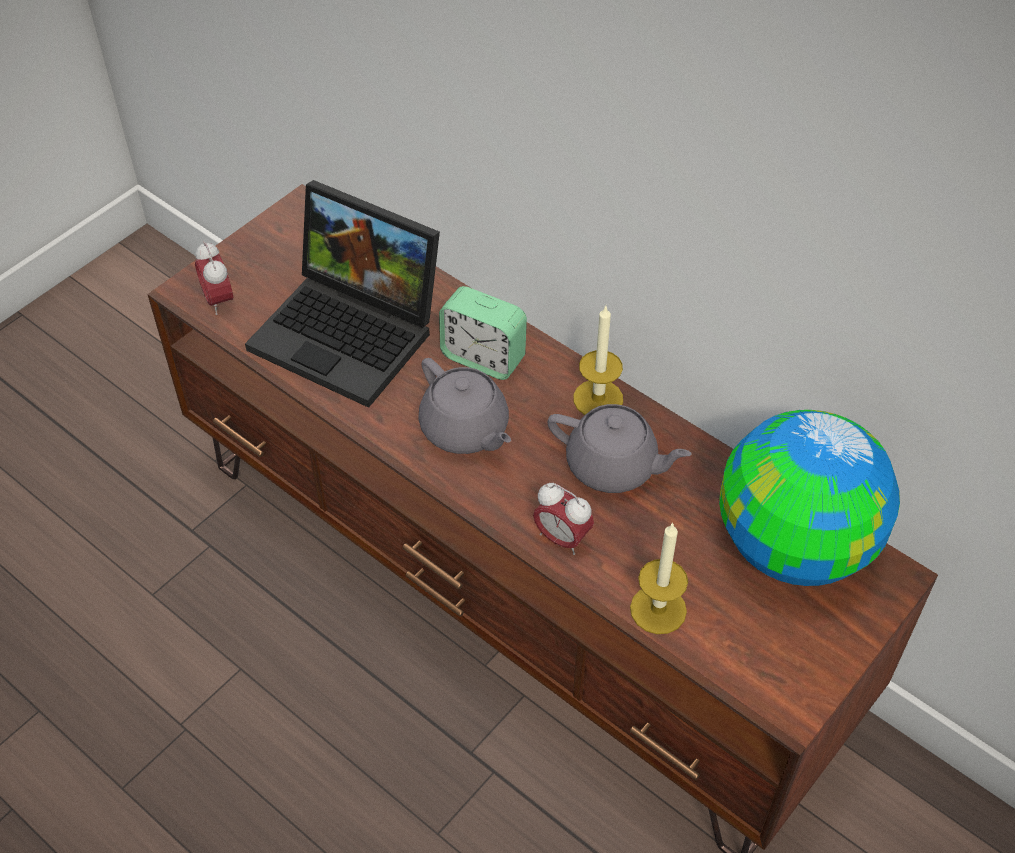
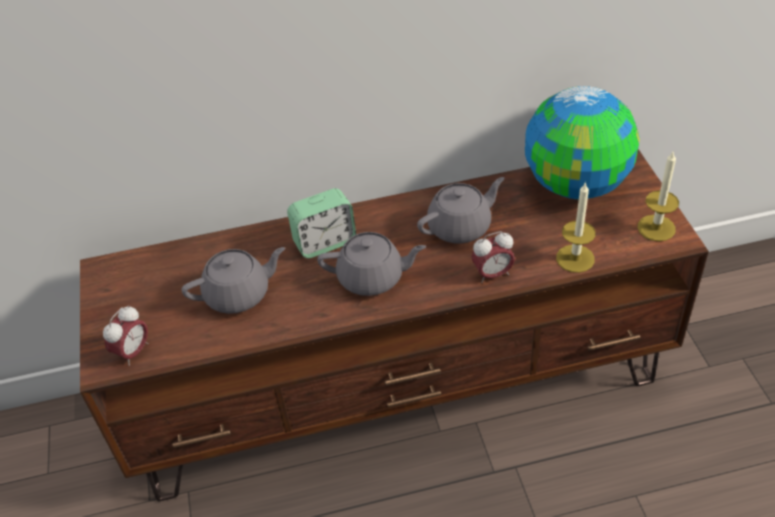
camera: 50 degrees left, 5 degrees down
(219, 300) = (133, 352): alarm clock -> alarm clock turned 75 degrees counterclockwise
(352, 332) = (239, 294): laptop -> grey teapot
(598, 399) = (406, 209): candle -> candle (656, 228)

